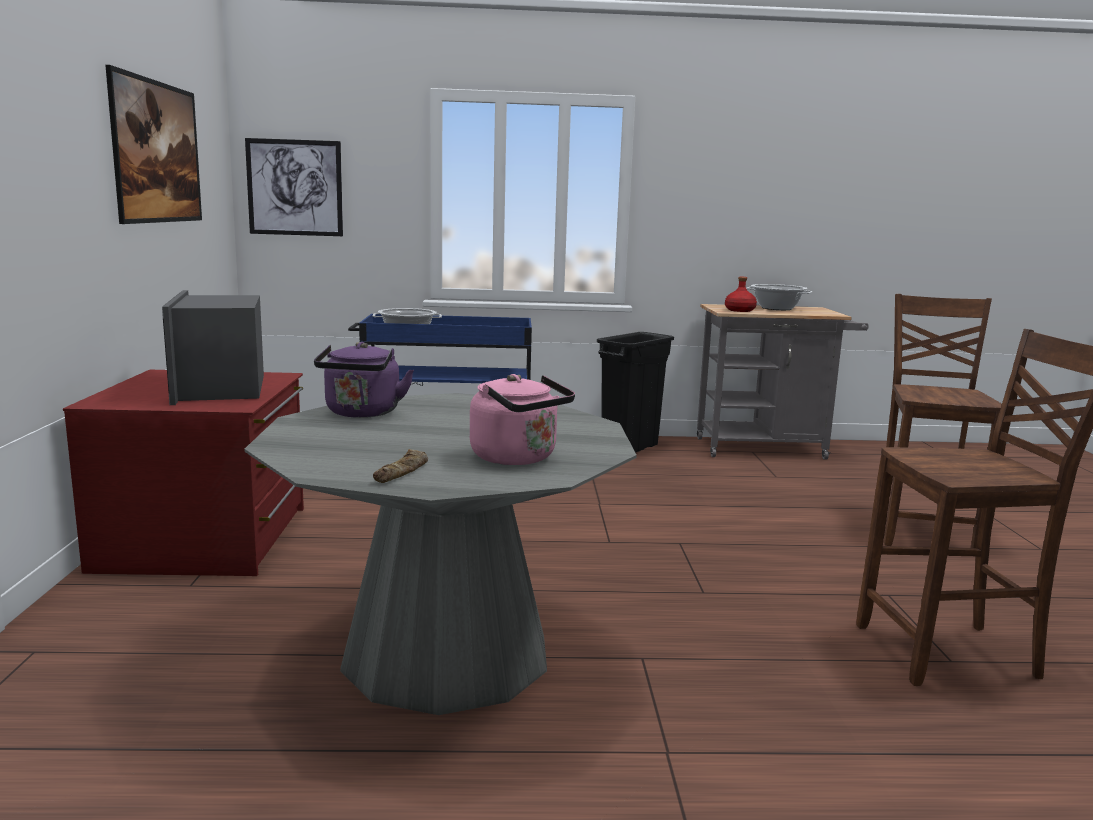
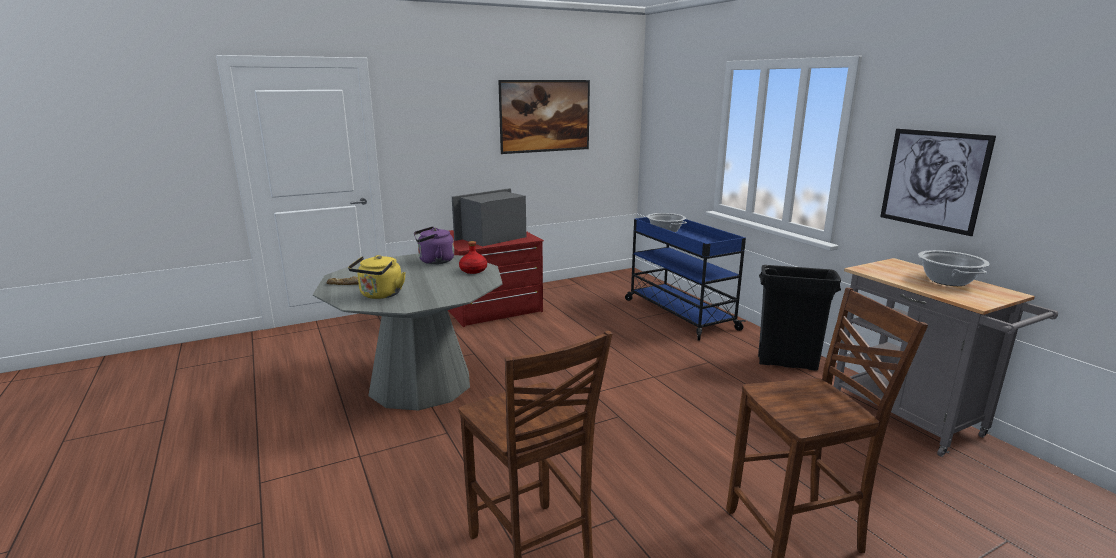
camera: 65 degrees right, 5 degrees up
(295, 187) = (662, 129): picture -> picture (933, 180)
(518, 458) = (380, 295): pink kettle -> yellow kettle
(739, 310) = (884, 272): red bottle -> red bottle (473, 270)

